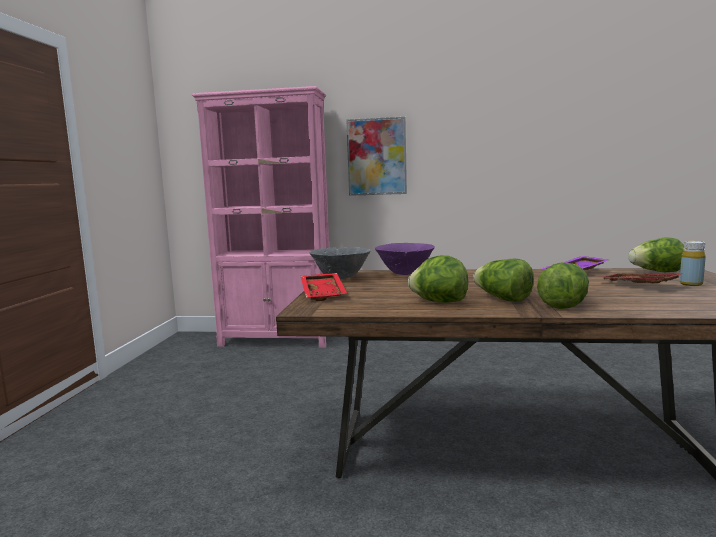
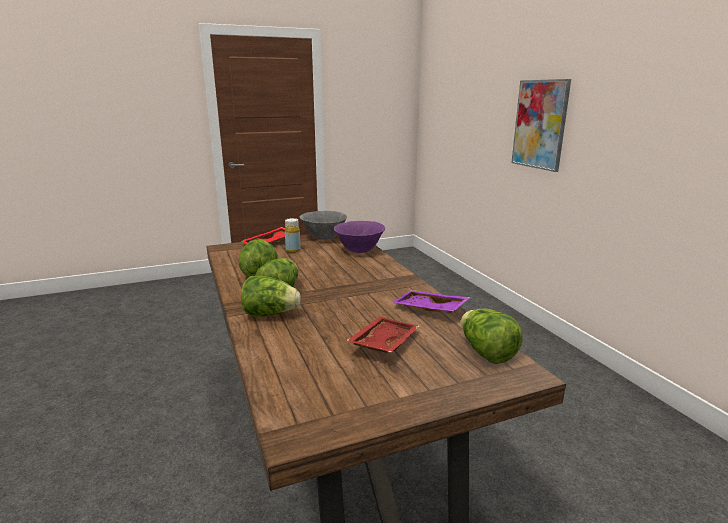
camera: 60 degrees right, 10 degrees up
(277, 340) = (440, 278): pink bookcase -> none
(691, 284) = (418, 373): yellow bottle -> yellow bottle (293, 250)

